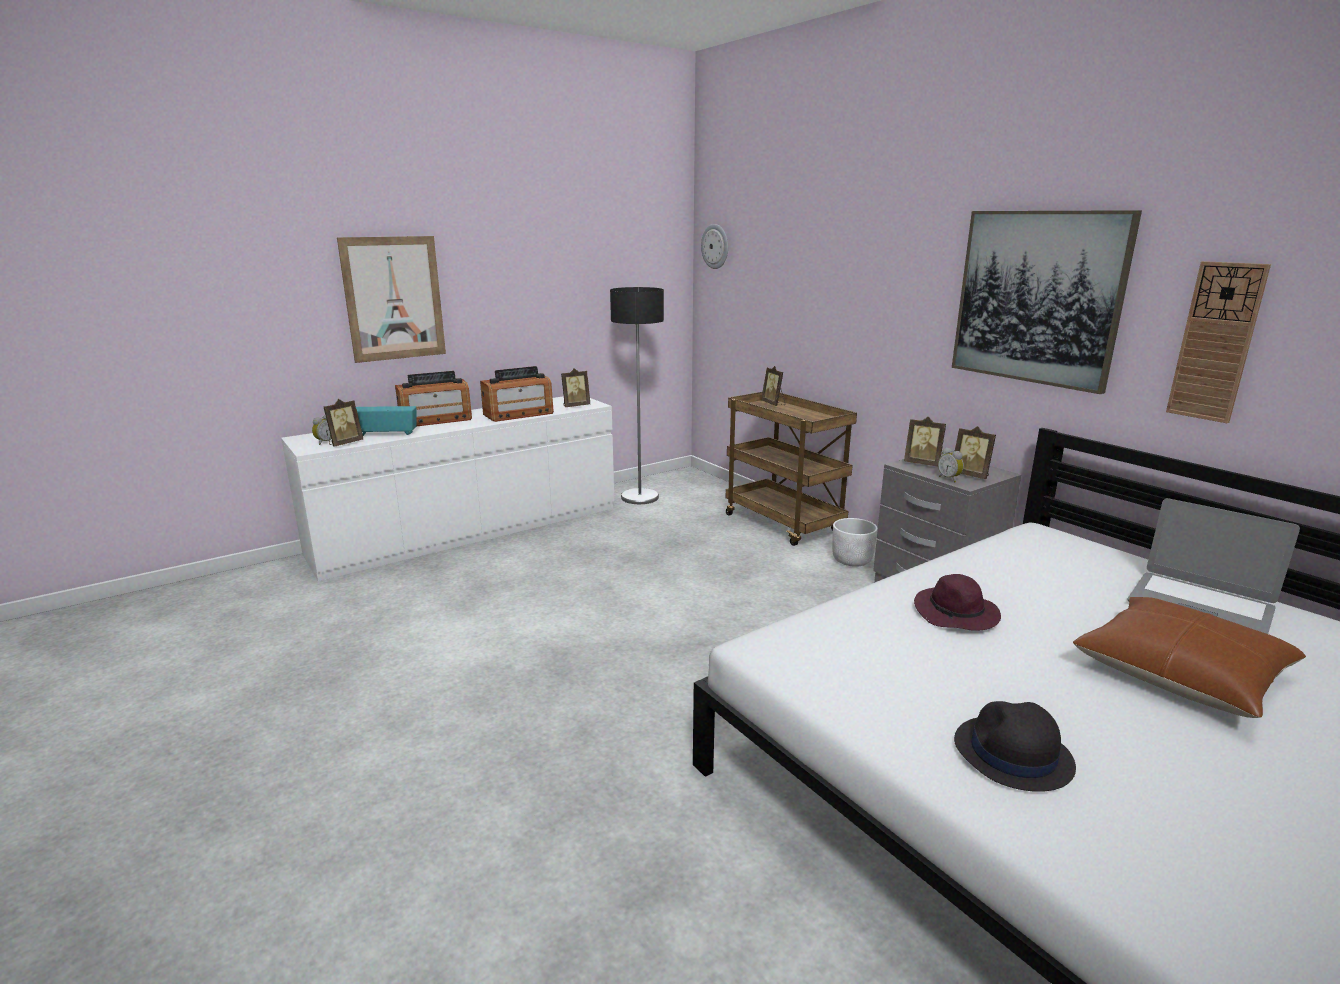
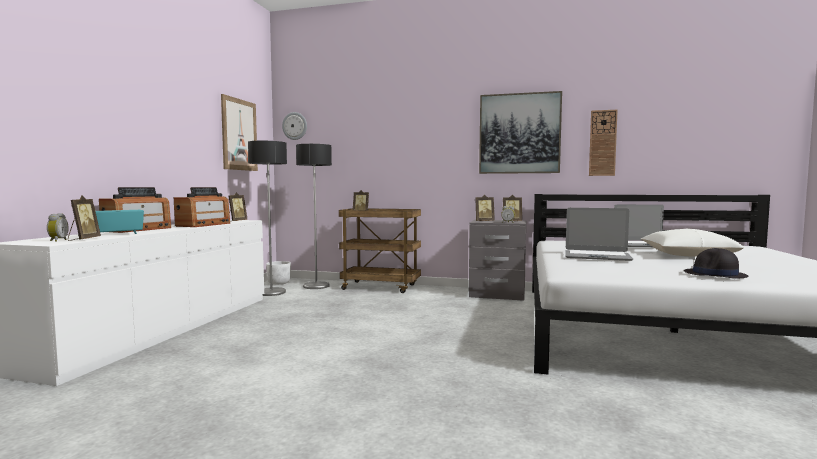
camera: 40 degrees left, 15 degrees down
(394, 298) = (98, 123): picture -> picture (239, 134)
(707, 498) = (316, 286): none -> floor lamp
(852, 560) = (441, 292): white planter -> white planter (279, 283)
(956, 614) = (597, 257): purple hat -> laptop
(1180, 673) = (687, 255): brown pillow -> white pillow

